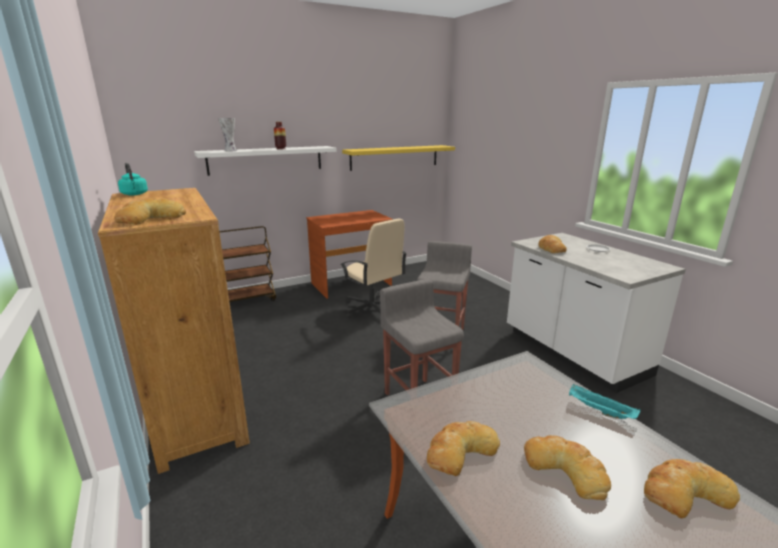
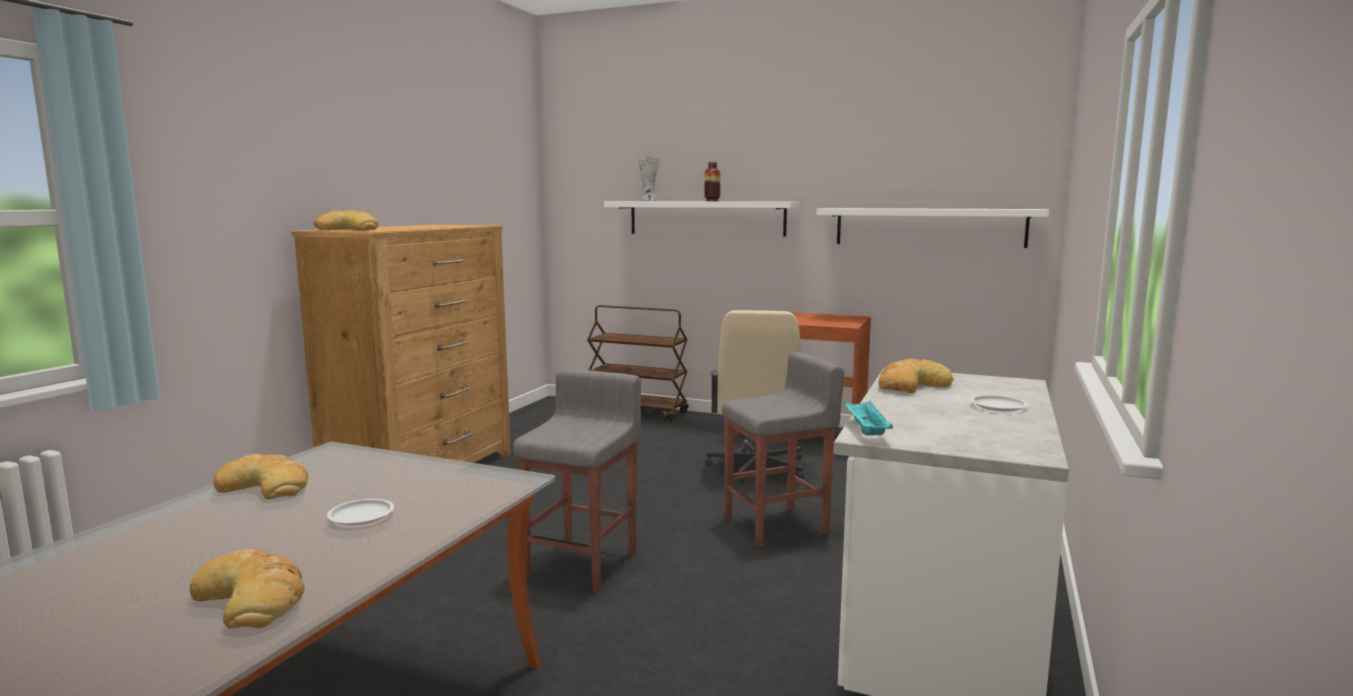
camera: 50 degrees right, 10 degrees down
(135, 194) = (437, 225): turquoise kettle -> none
(394, 157) = (929, 227): yellow shelf -> white shelf
(556, 424) = (361, 516): none -> white plate
(566, 469) = (263, 533): bread -> none
(599, 411) = (421, 532): turquoise tray -> turquoise tray (865, 430)

